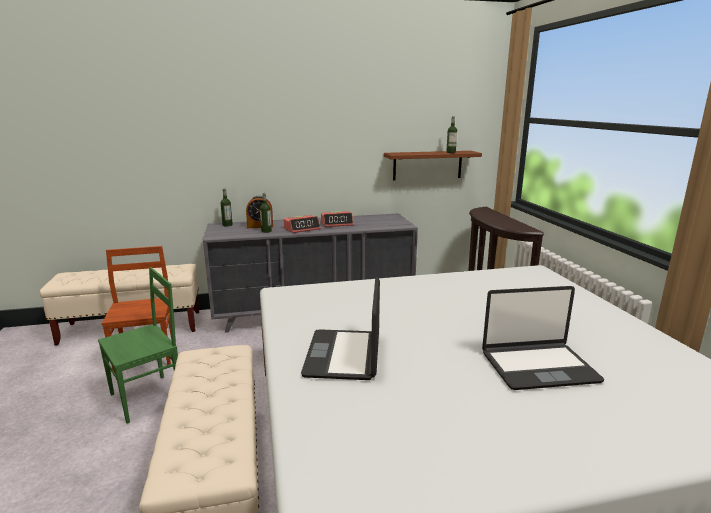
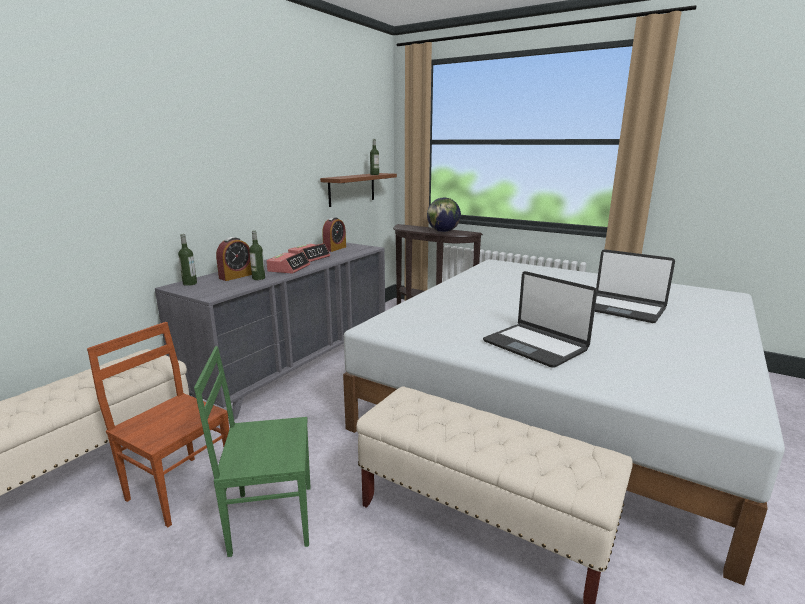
camera: 45 degrees left, 0 degrees up
(148, 398) = (270, 517): green chair -> green chair turned 105 degrees counterclockwise
(376, 219) = (334, 248): none -> alarm clock
(503, 223) = (443, 231): none -> globe
(538, 366) = (623, 309): laptop -> laptop turned 90 degrees clockwise

